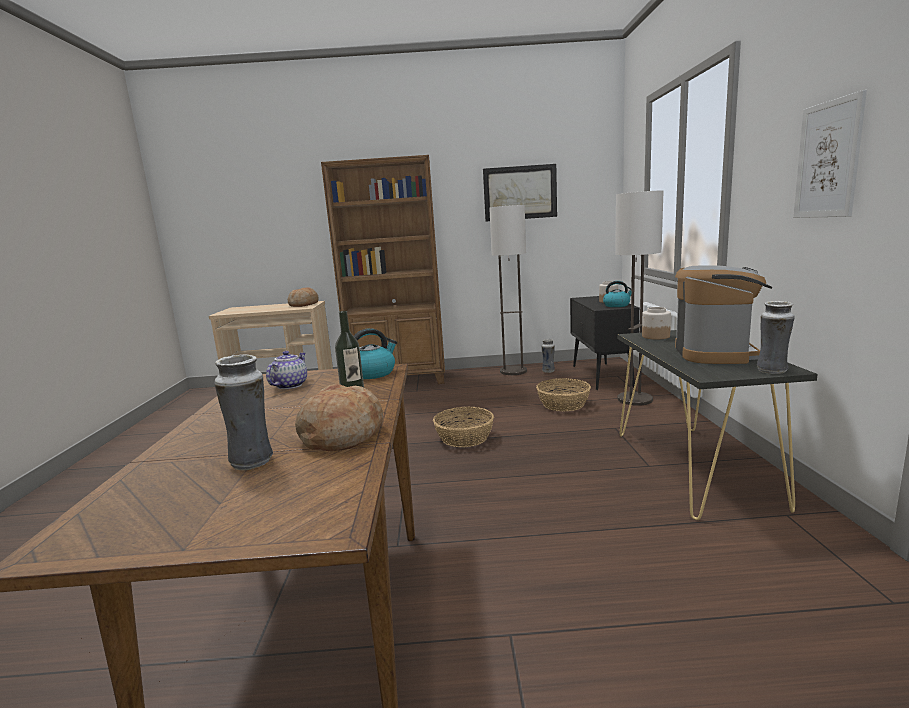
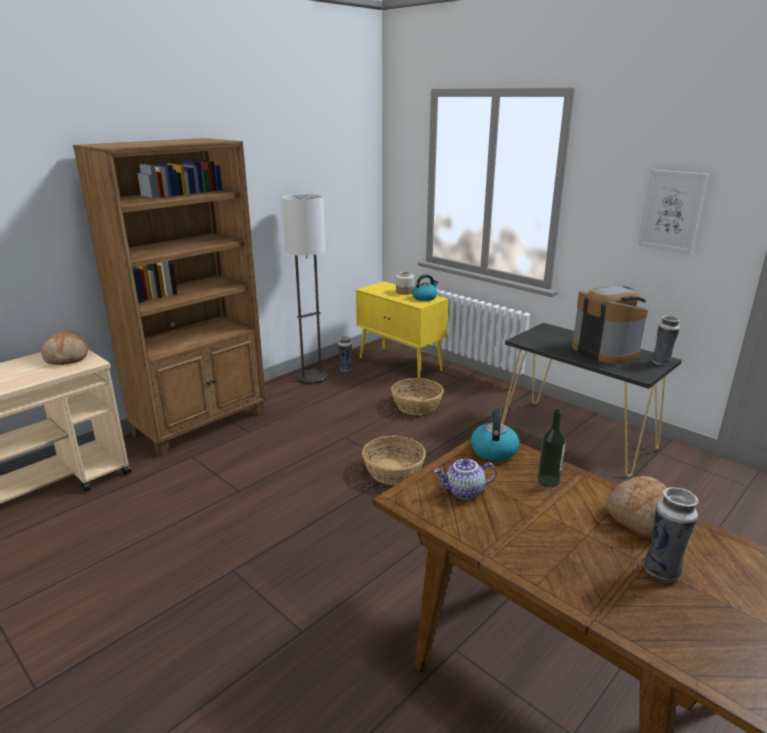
camera: 45 degrees left, 10 degrees up
(289, 385) = (464, 492): teapot -> teapot turned 75 degrees counterclockwise
(520, 193) = (299, 176): picture -> none
(602, 376) = (401, 364): black cabinet -> yellow cabinet
(635, 399) = (461, 384): floor lamp -> none
(655, 336) = (536, 338): jar -> none

